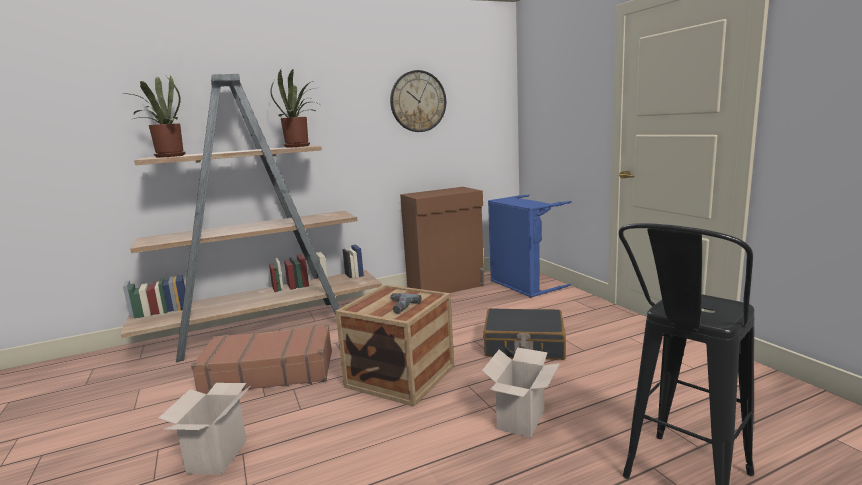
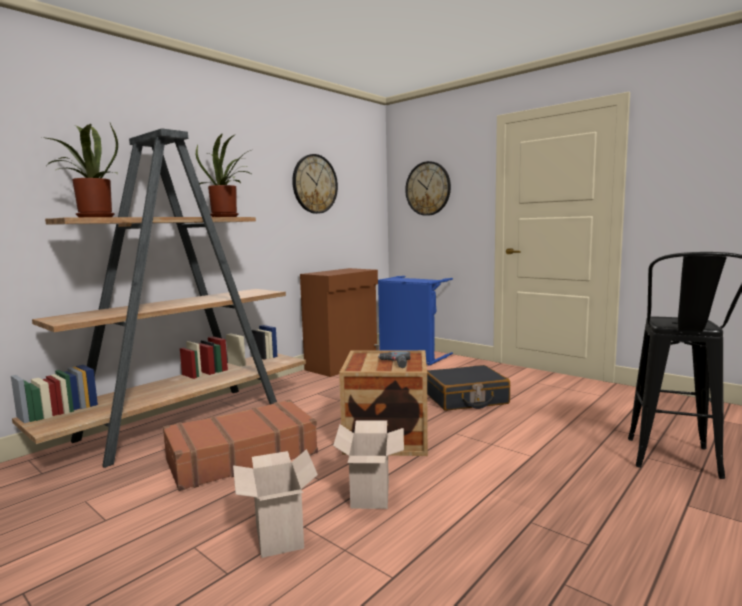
camera: 25 degrees left, 5 degrees down
(522, 421) = (528, 448): cardboard box -> cardboard box (372, 495)
(551, 97) = (428, 188): none -> wall clock

